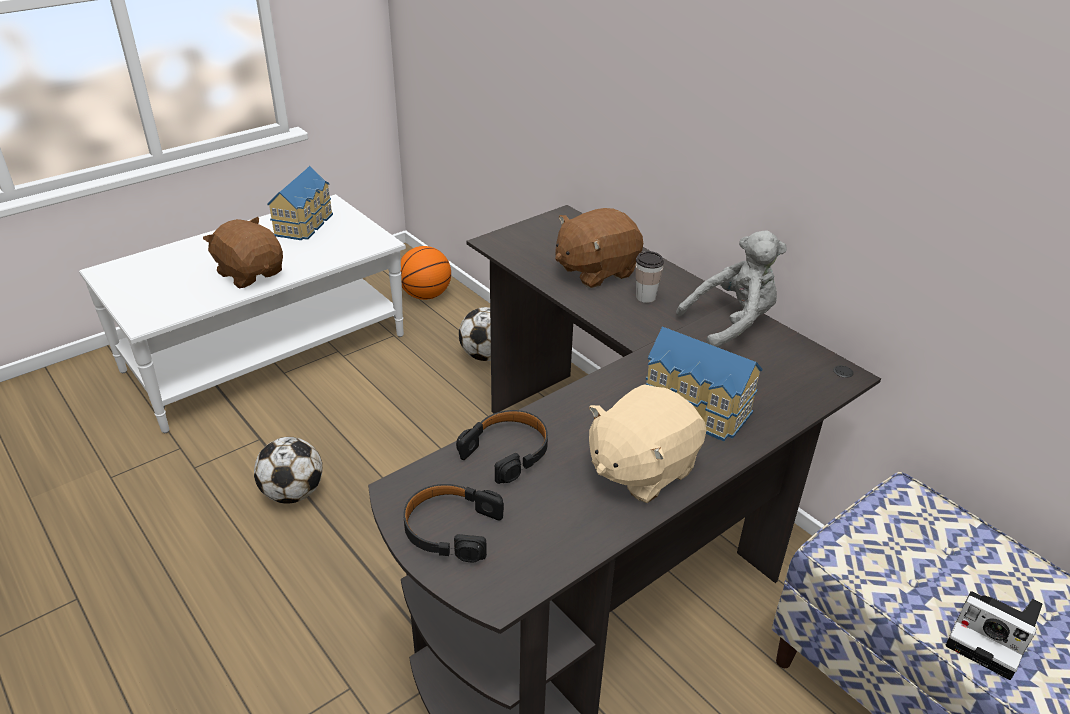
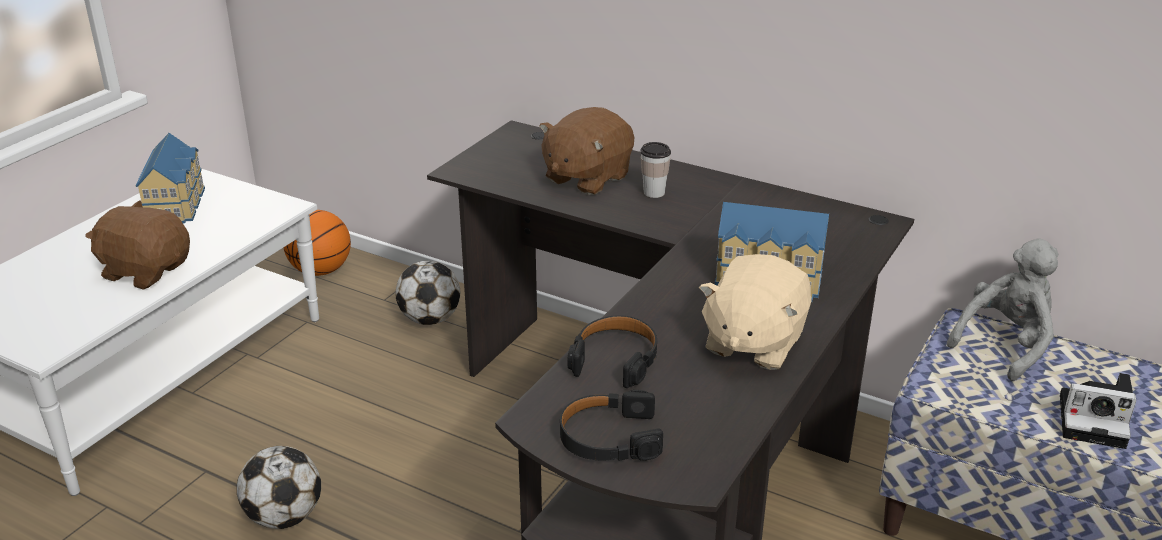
camera: 20 degrees left, 5 degrees down
(732, 324) = (753, 200): grey plush toy -> grey plush toy (1005, 344)

